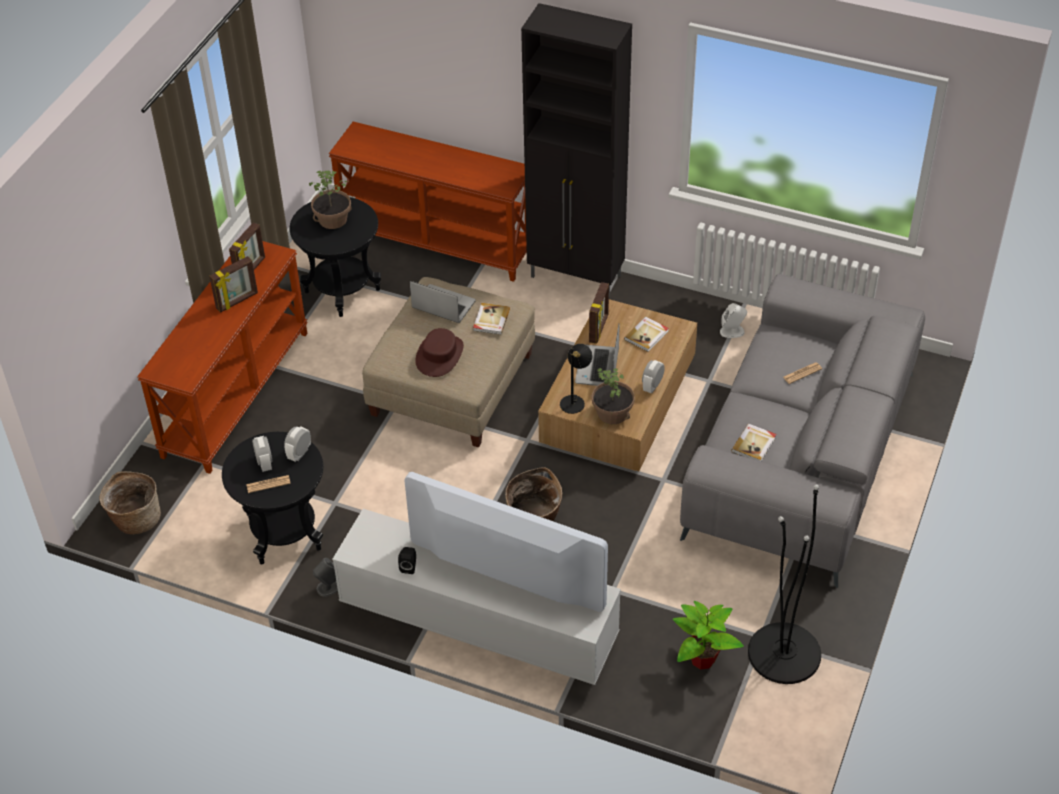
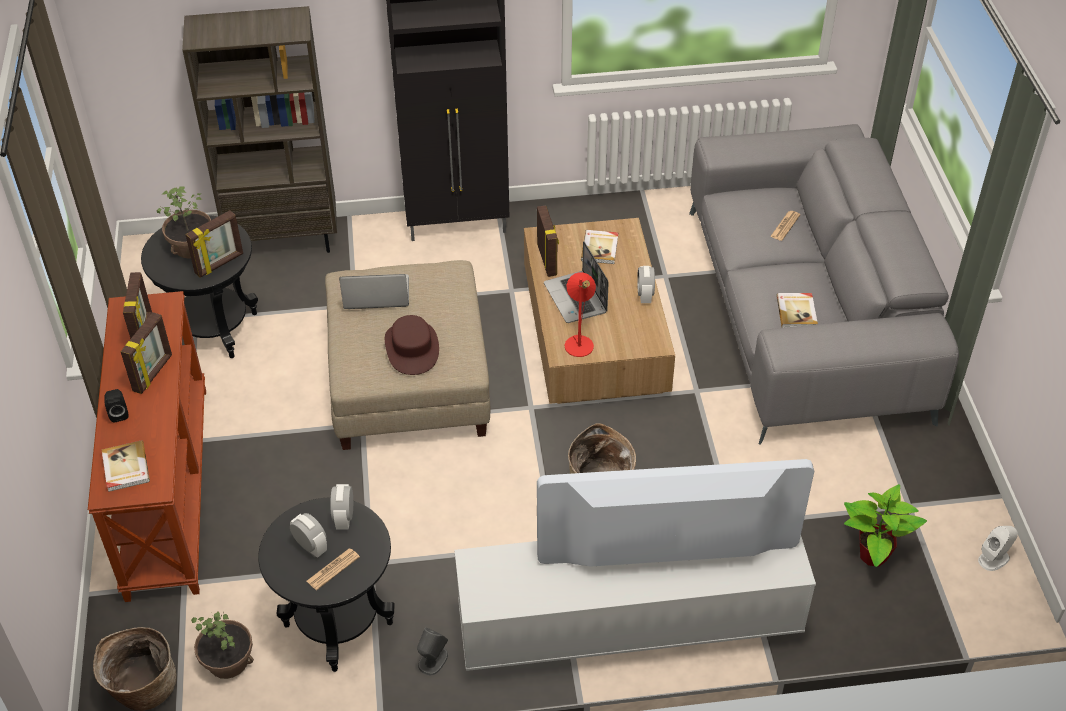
camera: 30 degrees left, 0 degrees up
(342, 240) = (219, 264): none -> picture frame
(409, 566) = (556, 592): black speaker -> black speaker (119, 413)
(437, 241) = (285, 240): brown console table -> brown bookcase
(491, 320) = (439, 290): book -> book (125, 468)
(575, 401) = (579, 341): black table lamp -> red table lamp
(613, 413) = (627, 338): potted plant -> potted plant (228, 661)
(732, 331) = (651, 220): white speaker -> white speaker (994, 558)
(784, 653) = (942, 512): black floor lamp -> none

